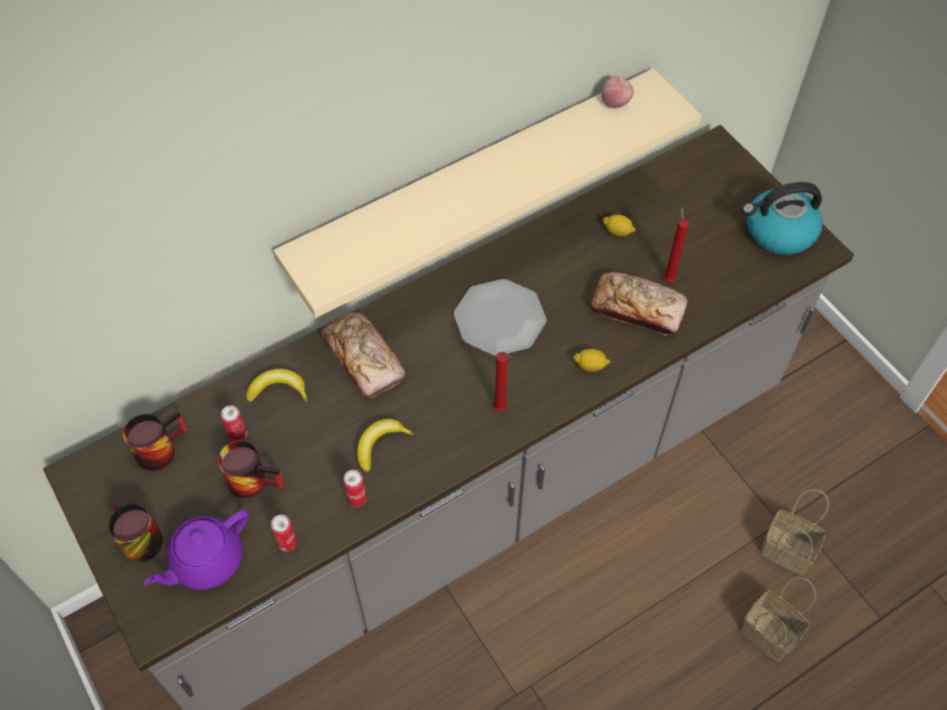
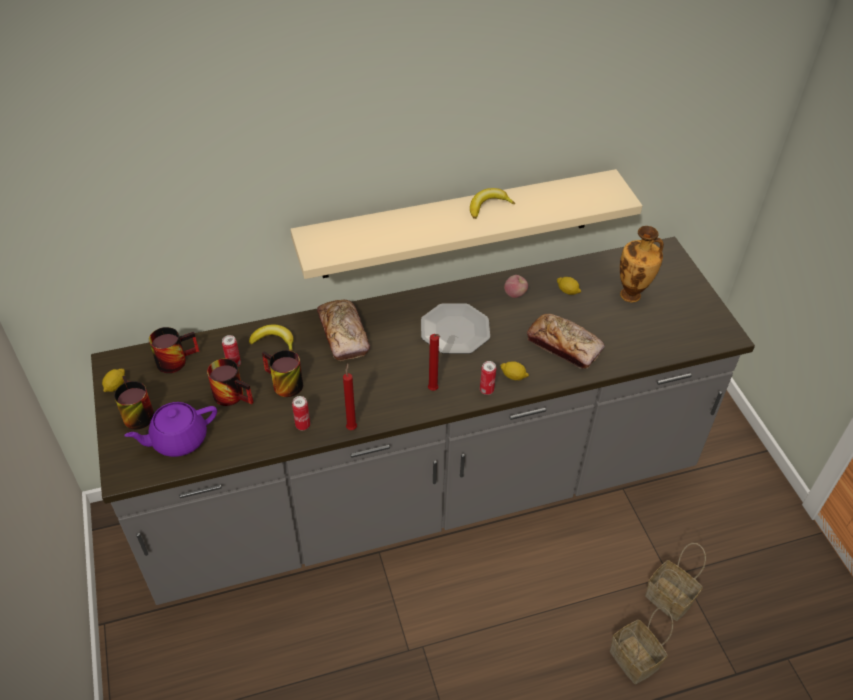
camera: 15 degrees right, 10 degrees down
(94, 506) = (115, 386): none -> lemon
(287, 543) = (240, 442): can -> can (486, 390)
(310, 449) = (282, 384): none -> mug
(380, 445) = (333, 393): banana -> banana (488, 206)
(615, 103) = (578, 185): apple -> apple (515, 294)
(668, 278) = (596, 330): red candle -> red candle (352, 427)
(695, 220) = (632, 296): none -> vase
(778, 232) = (696, 317): kettle -> none

